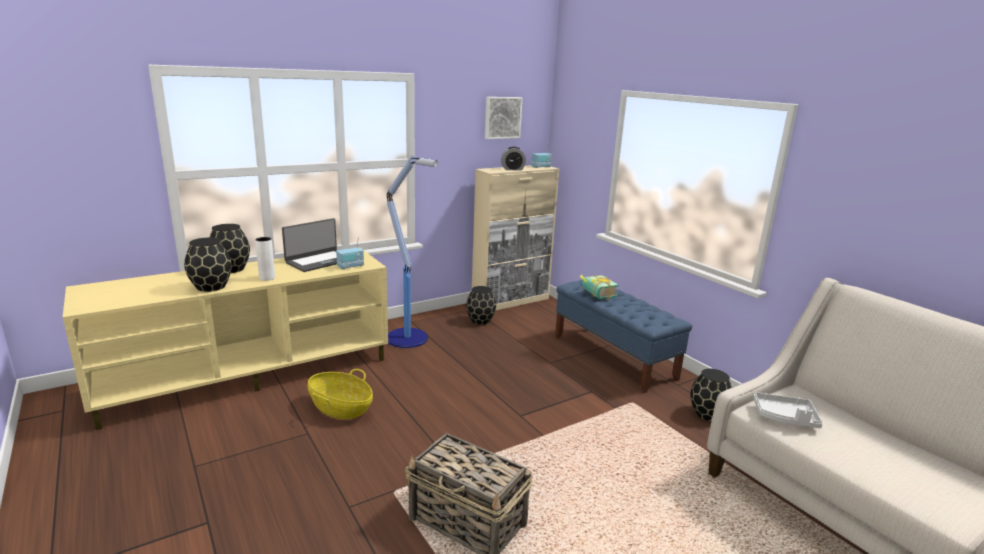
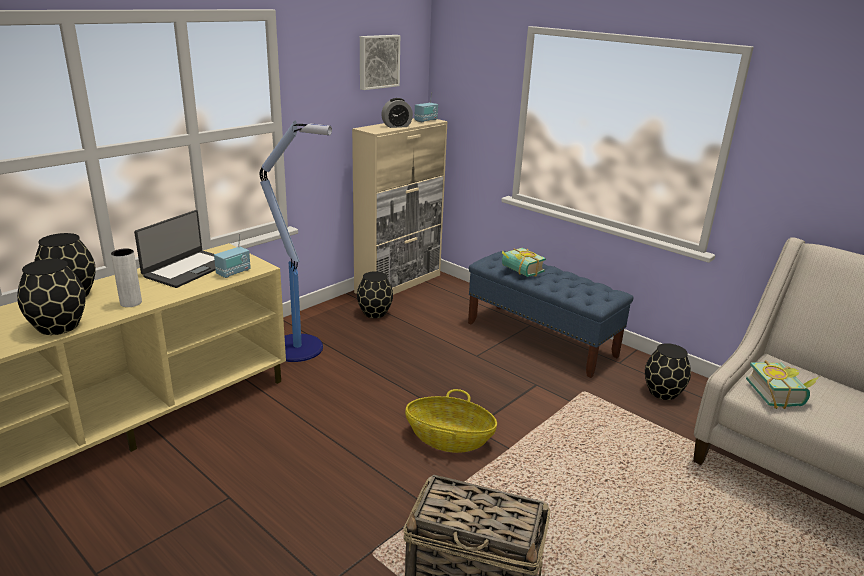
camera: 15 degrees left, 5 degrees up
(340, 408) = (256, 455): basket -> basket (449, 439)
(785, 417) = (780, 395): grey tray -> book

